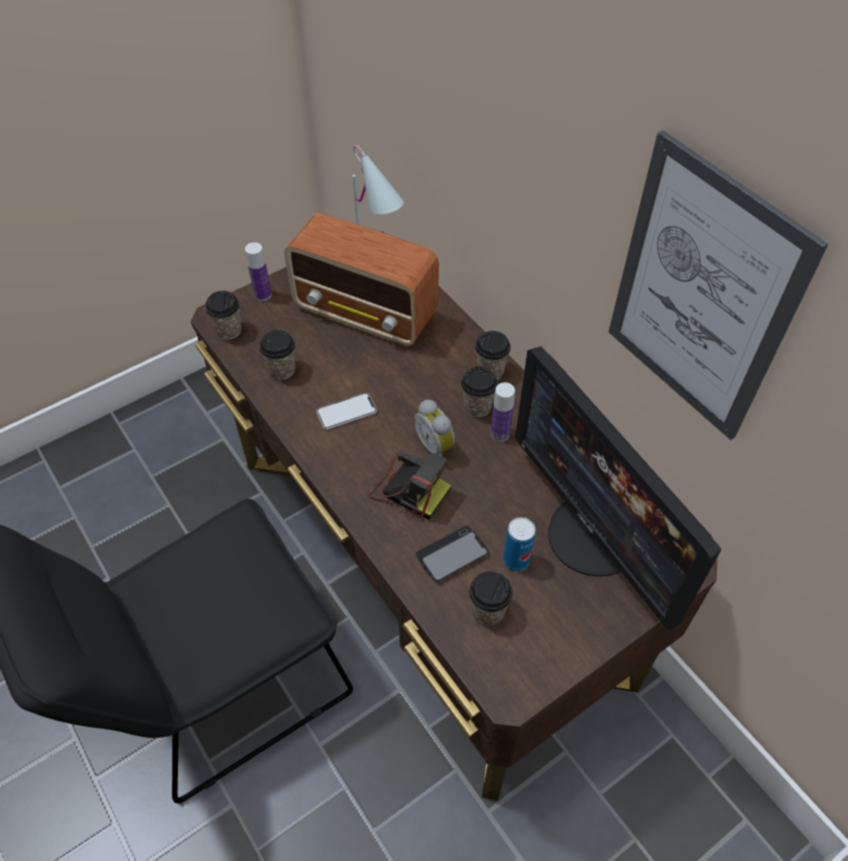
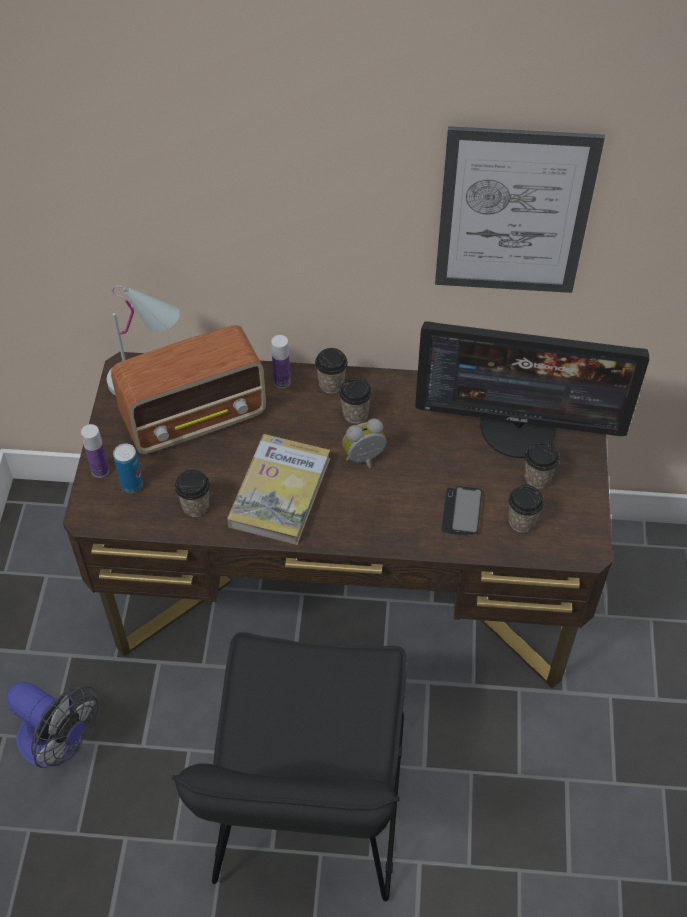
camera: 50 degrees left, 0 degrees up
(151, 484) = (59, 743): none -> fan
(228, 330) = (114, 516): cup -> cup (537, 478)
(346, 412) = (280, 492): phone -> book
(408, 488) = (385, 500): camera -> none
(436, 445) = (365, 460): alarm clock -> alarm clock turned 150 degrees clockwise
(500, 433) = (391, 418): bottle -> bottle (282, 382)
(516, 561) = (498, 481): can -> can (132, 484)

